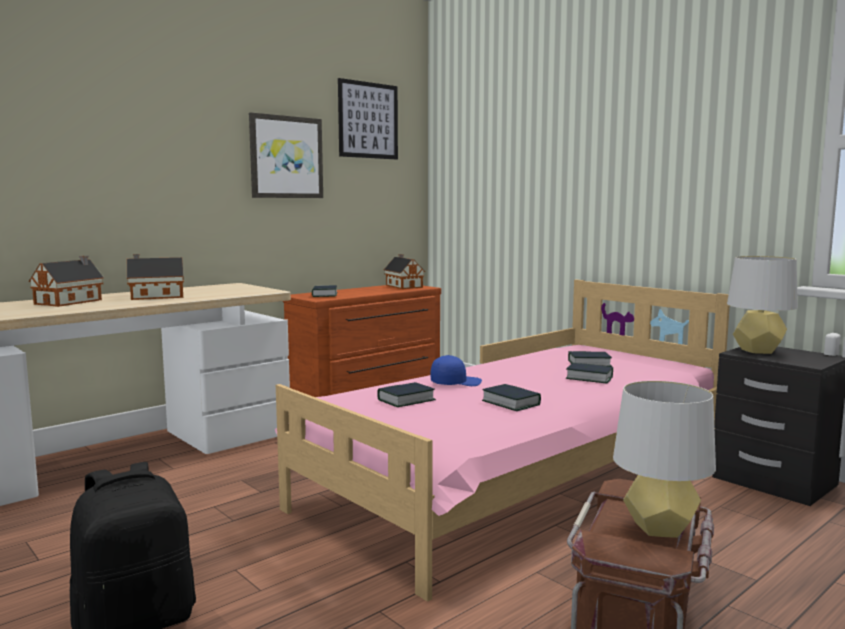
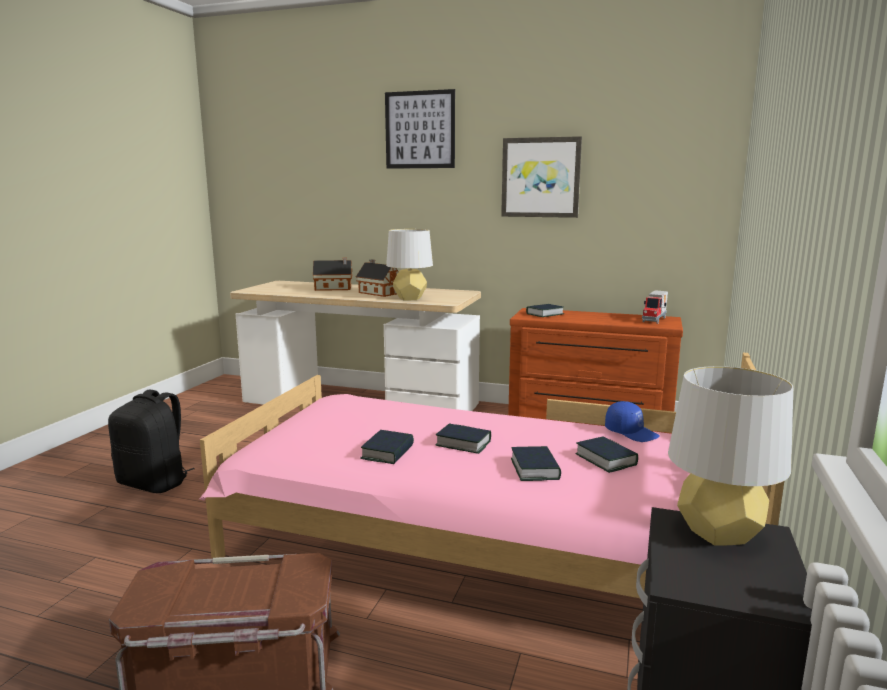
camera: 60 degrees right, 5 degrees up
(368, 120) = (648, 131): picture -> picture (420, 130)
(403, 286) = (655, 320): toy house -> toy truck
(406, 400) = (356, 418): book -> book (463, 443)
(455, 383) = (432, 421): blue cap -> blue cap (631, 432)
(659, 528) = (214, 600): grey table lamp -> grey table lamp (409, 298)

